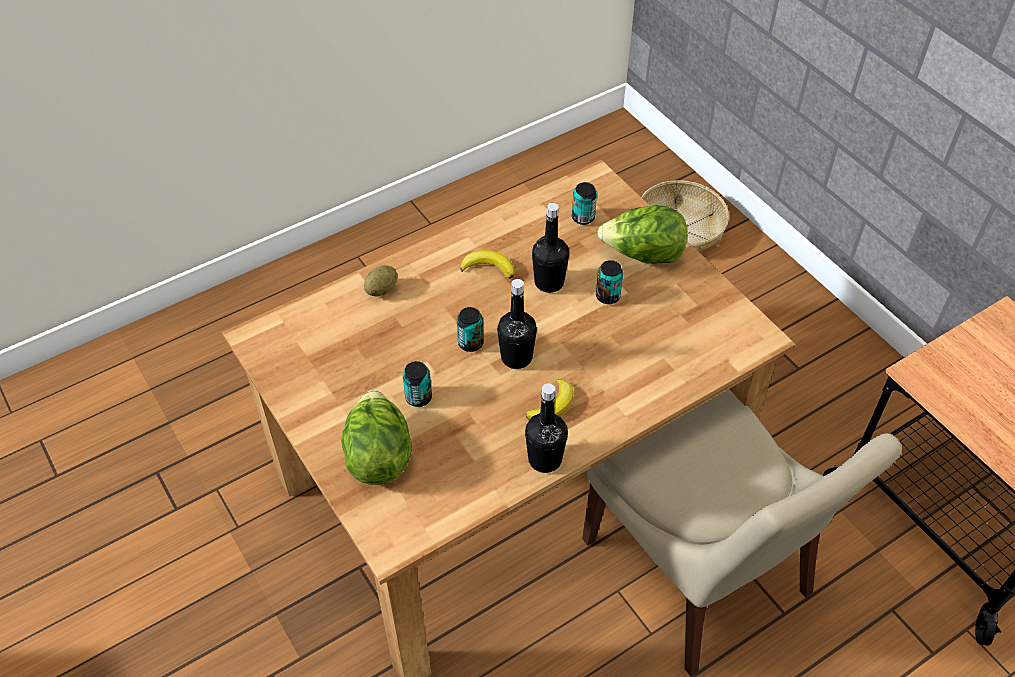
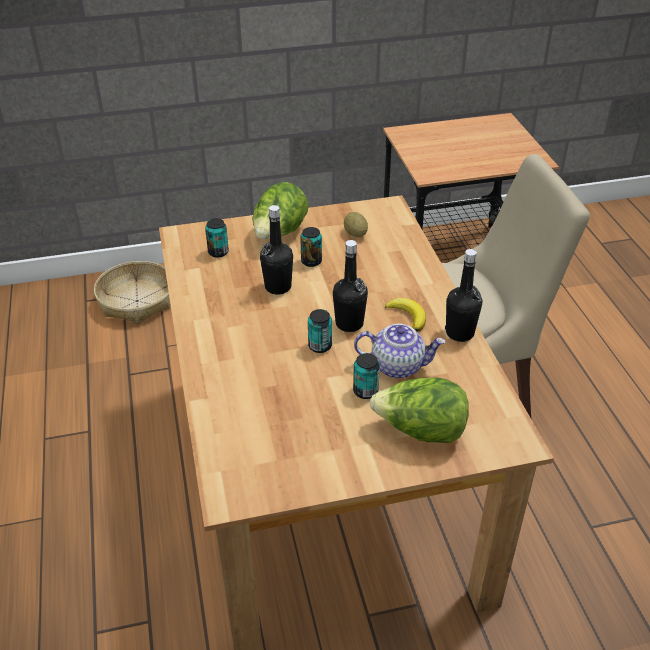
camera: 70 degrees left, 10 degrees down
(381, 290) = (222, 389): potato -> potato (355, 234)
(467, 415) = (398, 365): none -> teapot
(488, 267) = (239, 316): banana -> none

